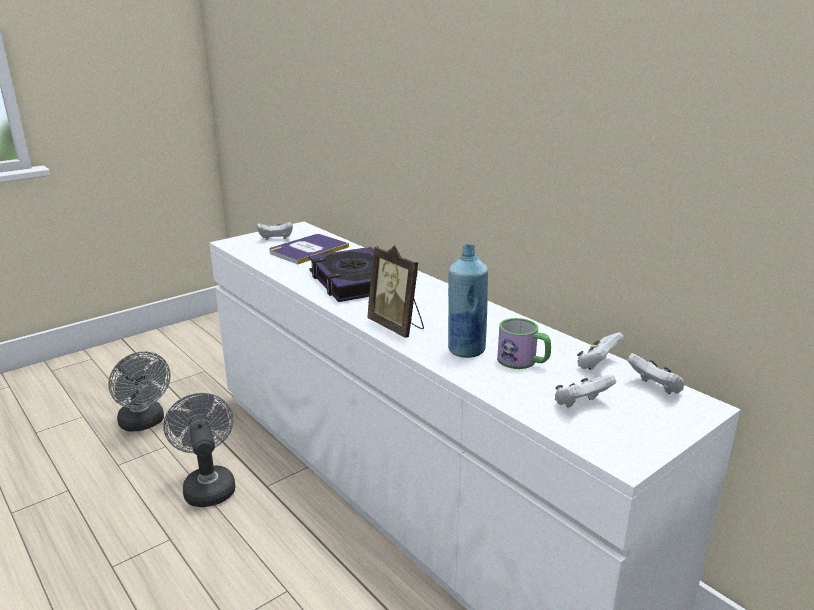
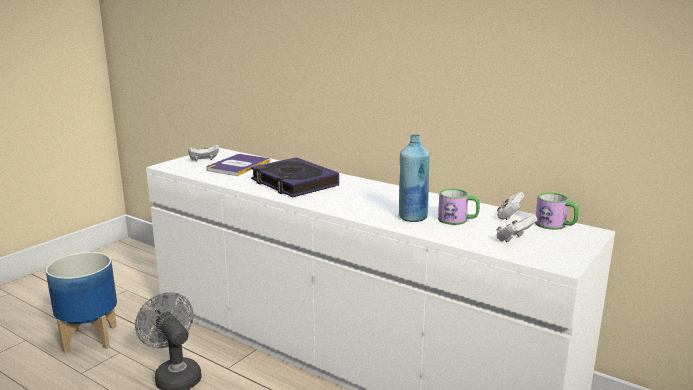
camera: 15 degrees left, 5 degrees down
(144, 423) = (90, 337): grey fan -> planter
(397, 327) = (350, 208): picture frame -> none
(655, 388) = (555, 225): white game controller -> mug

